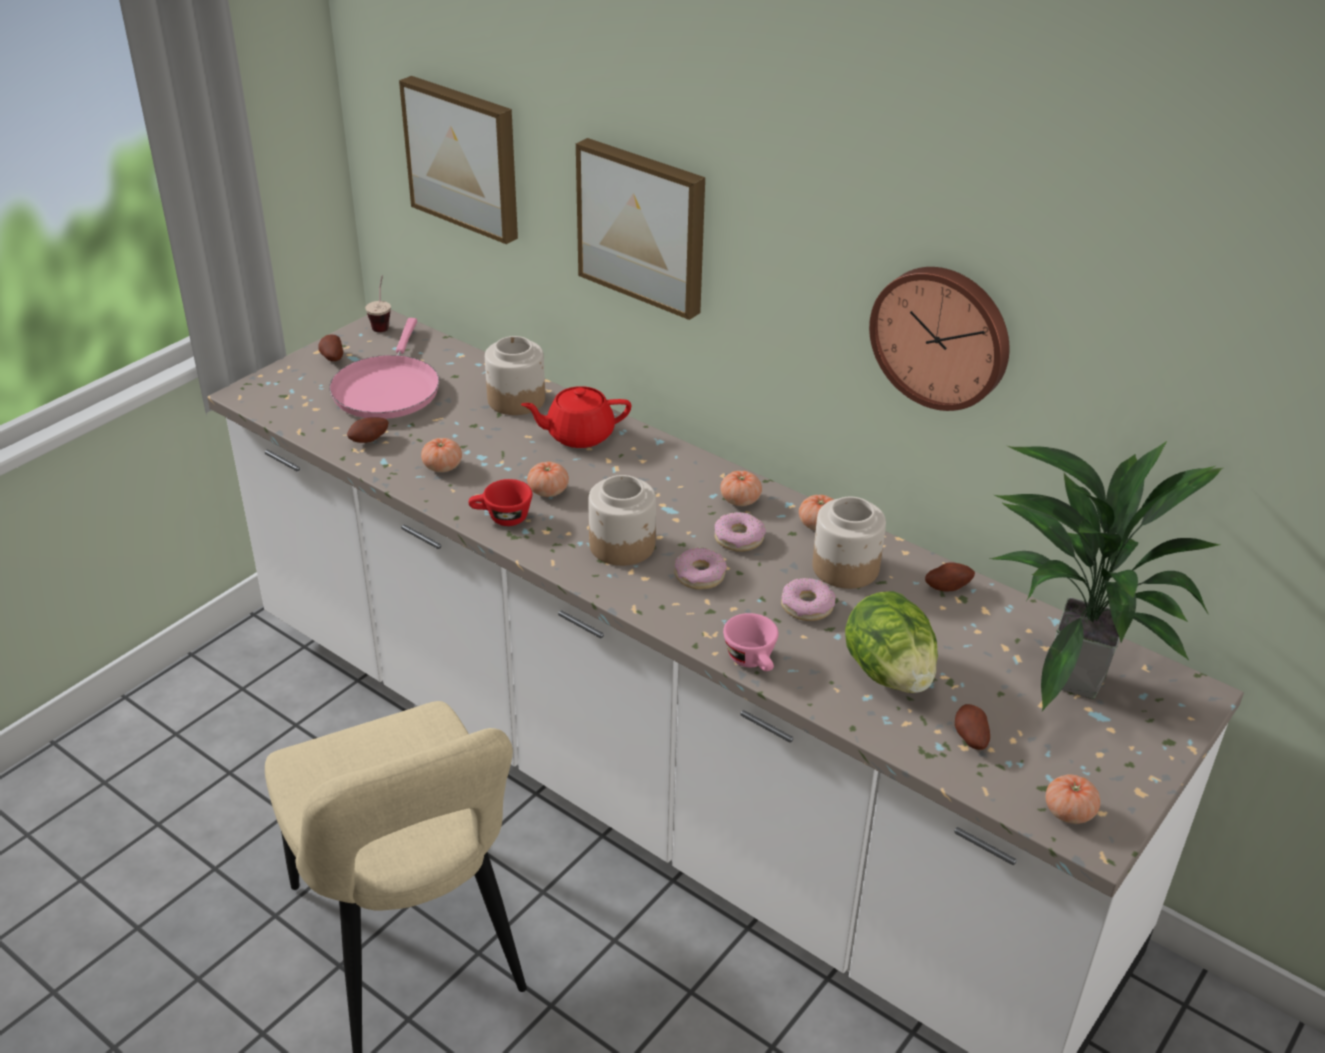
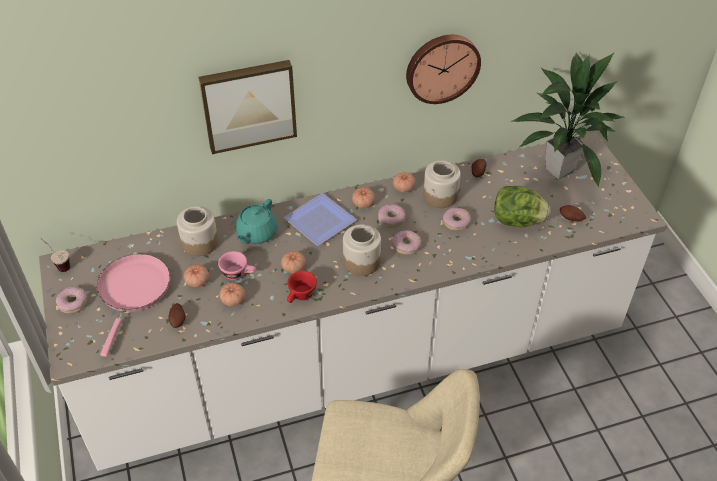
camera: 55 degrees left, 10 degrees up
(332, 358) = (72, 303): potato -> donut
(387, 389) = (133, 291): pink frying pan -> pink frying pan turned 120 degrees counterclockwise
(465, 157) = (93, 133): picture -> none
(578, 435) = (256, 234): red teapot -> turquoise teapot
(664, 475) = (320, 219): none -> plate
(753, 661) = (479, 258): pink cup -> pink cup (238, 273)
(1069, 812) = (626, 215): tomato -> tomato (197, 281)

